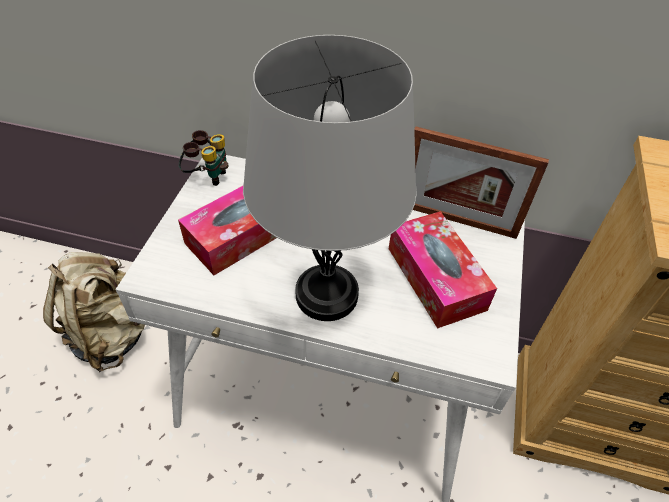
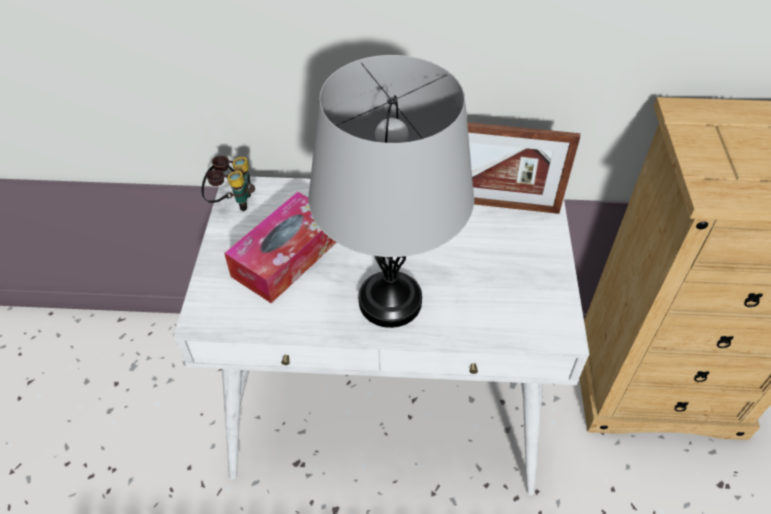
camera: 10 degrees left, 0 degrees up
(110, 334) = (130, 395): beige backpack -> none
(435, 278) = (491, 266): tissue box -> none

